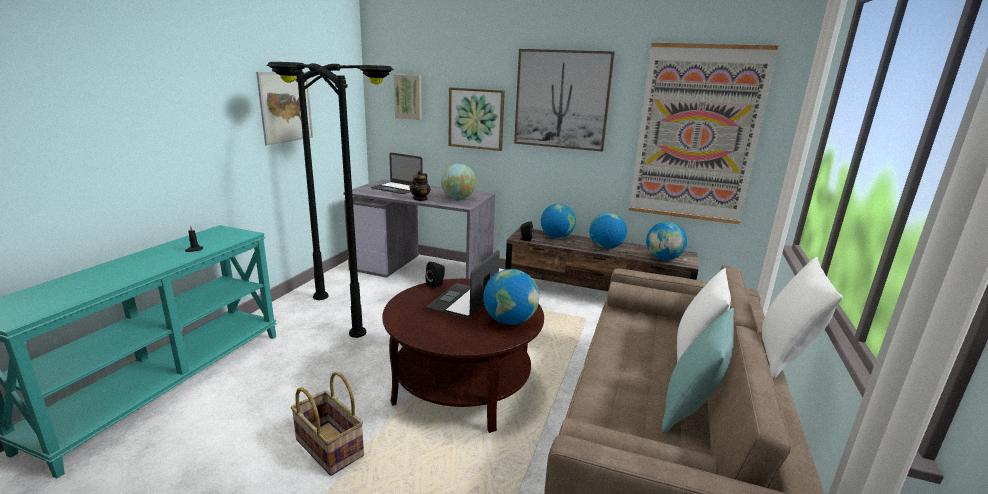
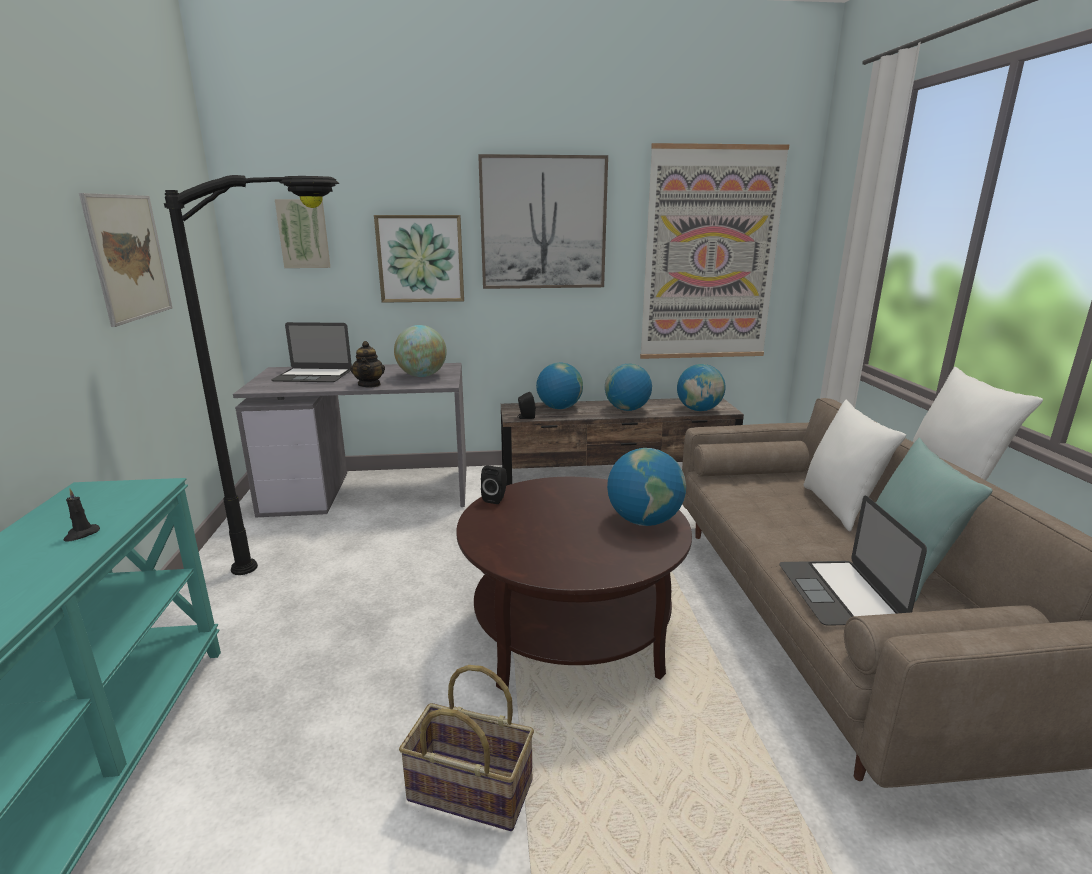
camera: 25 degrees left, 0 degrees up
(324, 317) = (279, 598): black floor lamp -> none
(463, 301) = (557, 510): laptop -> laptop (839, 592)

